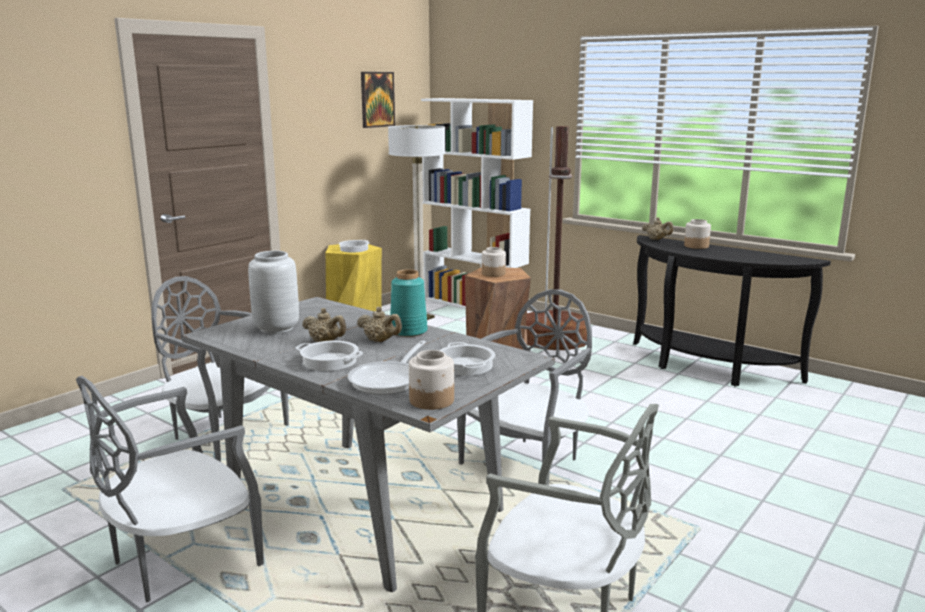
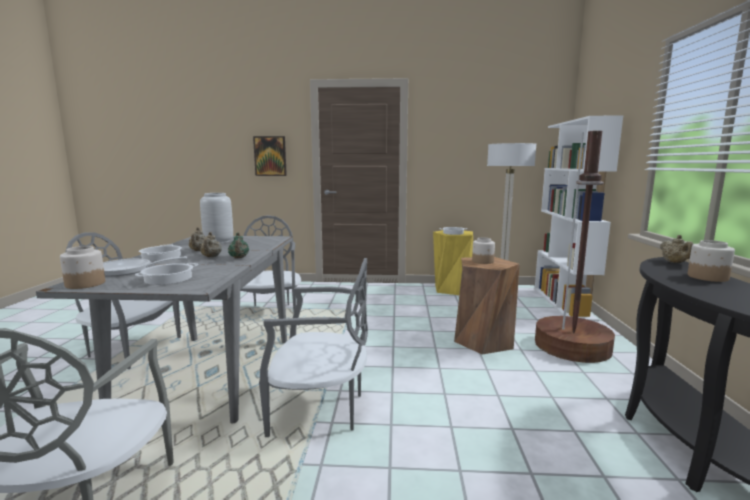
camera: 55 degrees right, 5 degrees down
(377, 99) = (508, 127): picture -> picture (270, 156)
(409, 331) = (239, 258): turquoise vase -> green teapot

